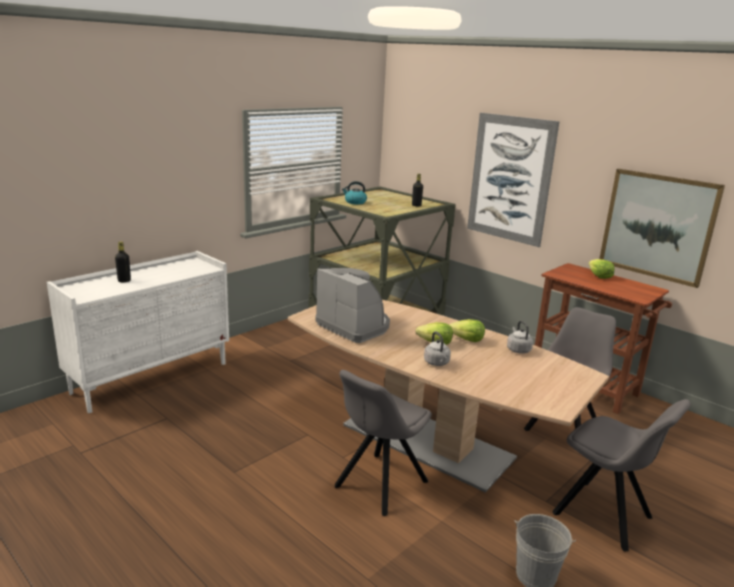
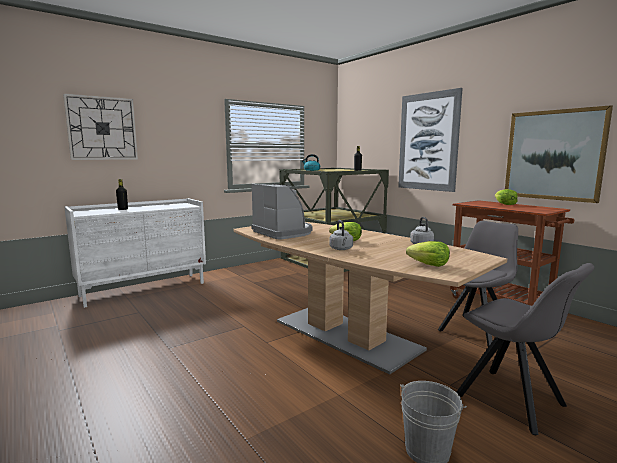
camera: 10 degrees right, 10 degrees down
(89, 171) = (102, 128): none -> wall clock
(380, 484) = (291, 362): grey chair -> none
(467, 340) = (376, 239): lettuce -> lettuce (429, 265)

